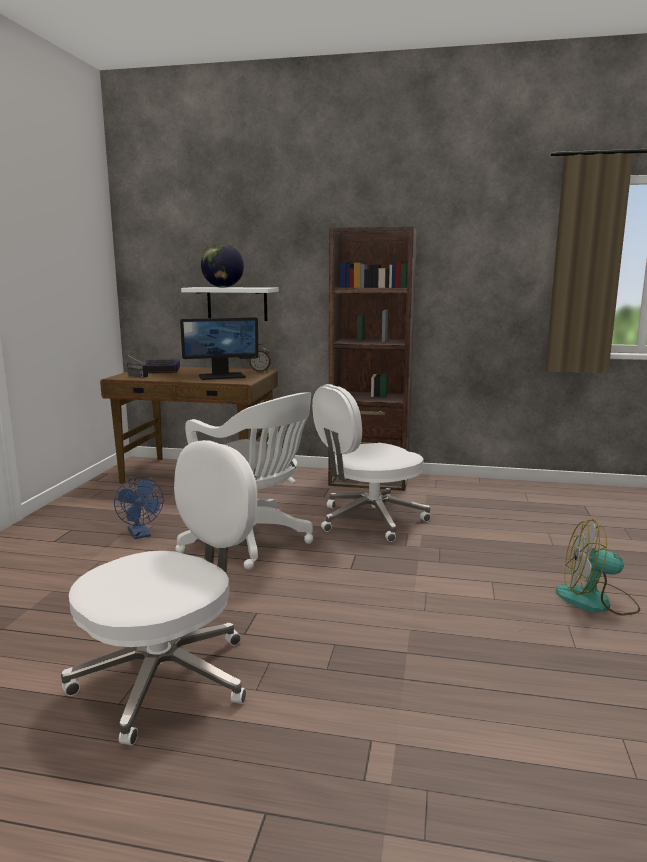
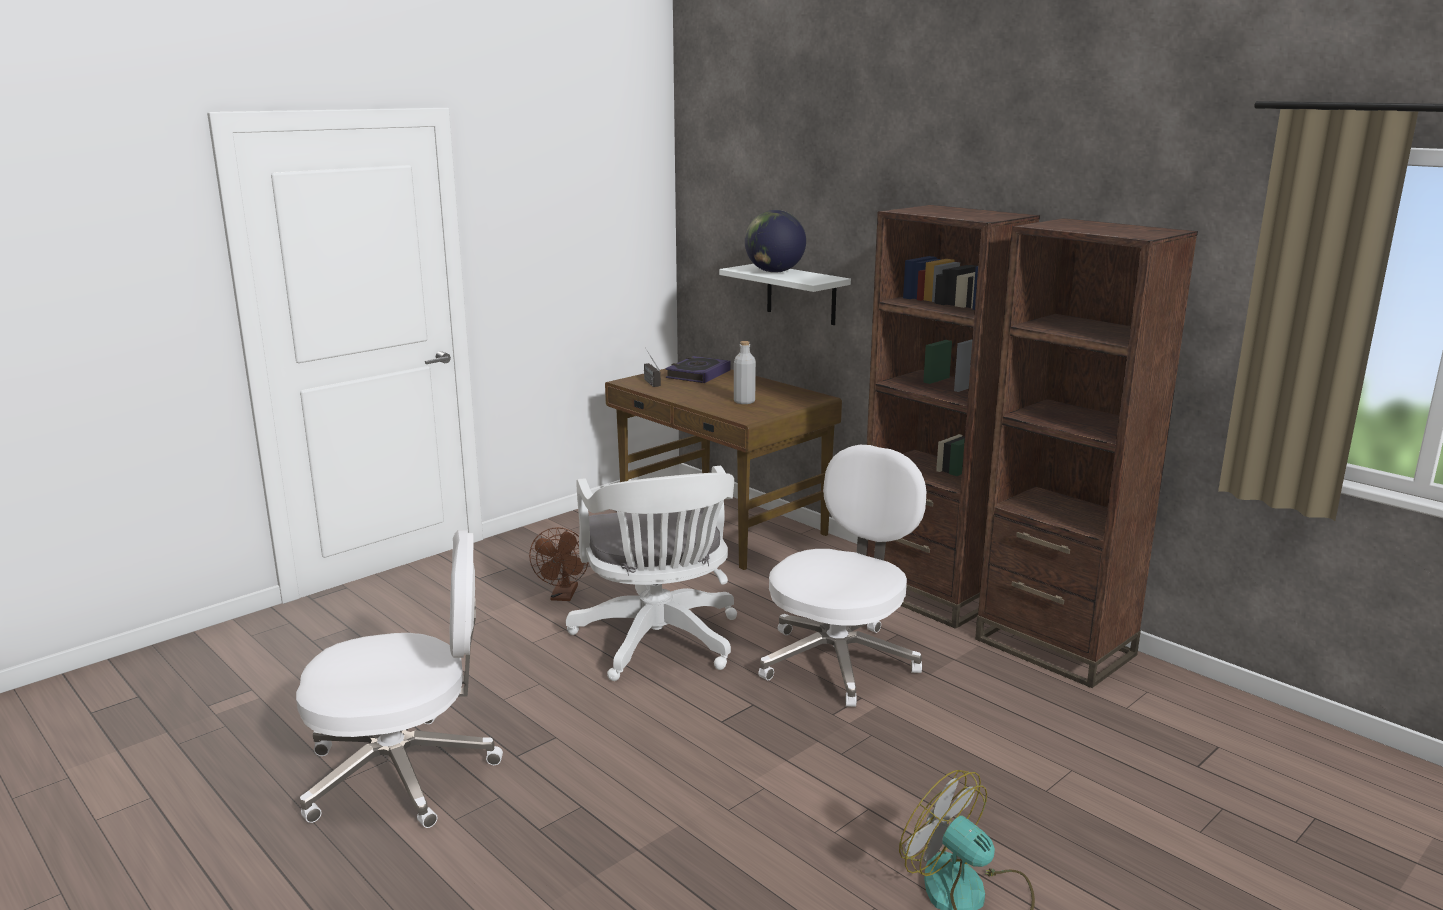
camera: 35 degrees right, 5 degrees up
(141, 534) = (563, 596): blue fan -> brown fan
(222, 376) = (744, 401): monitor -> grey bottle
(260, 371) = (811, 398): alarm clock -> none
(369, 520) = (839, 660): white office chair -> white office chair turned 120 degrees clockwise
(461, 486) = (1054, 647): none -> brown bookcase

